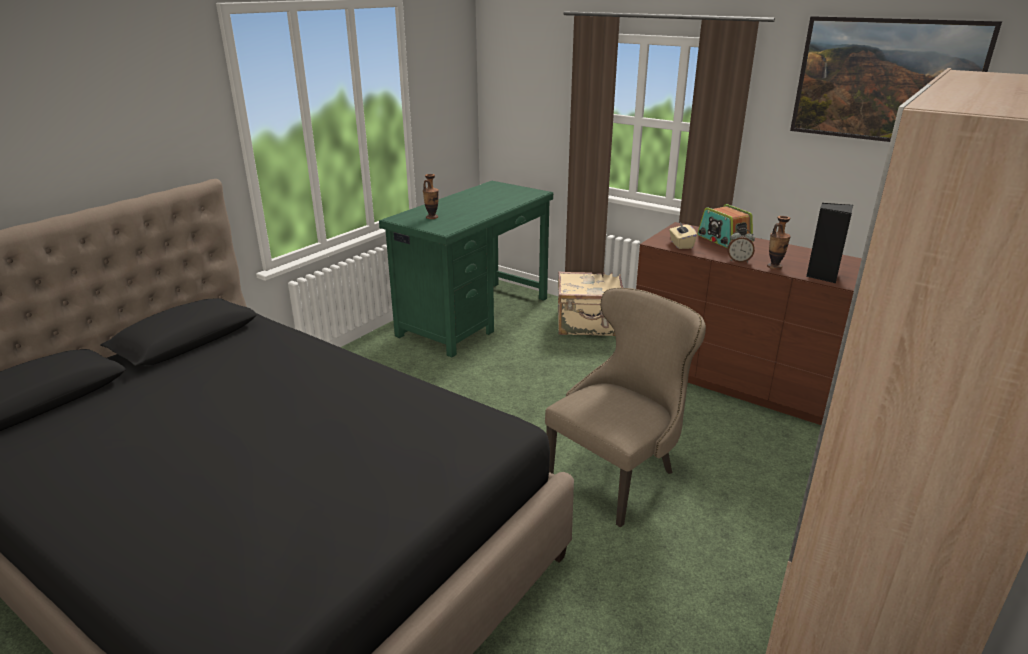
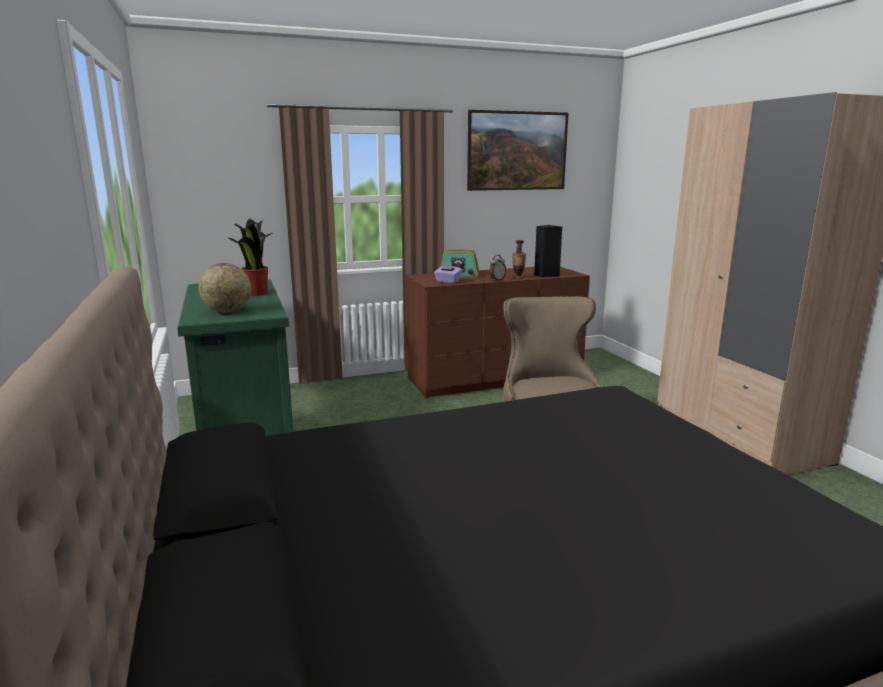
camera: 55 degrees left, 10 degrees down
(432, 217) = (227, 312): vase -> globe
(499, 205) = (257, 293): none -> potted plant
(589, 325) = (347, 390): beige suitcase -> none
(681, 245) = (447, 281): beige tissue box -> purple tissue box

